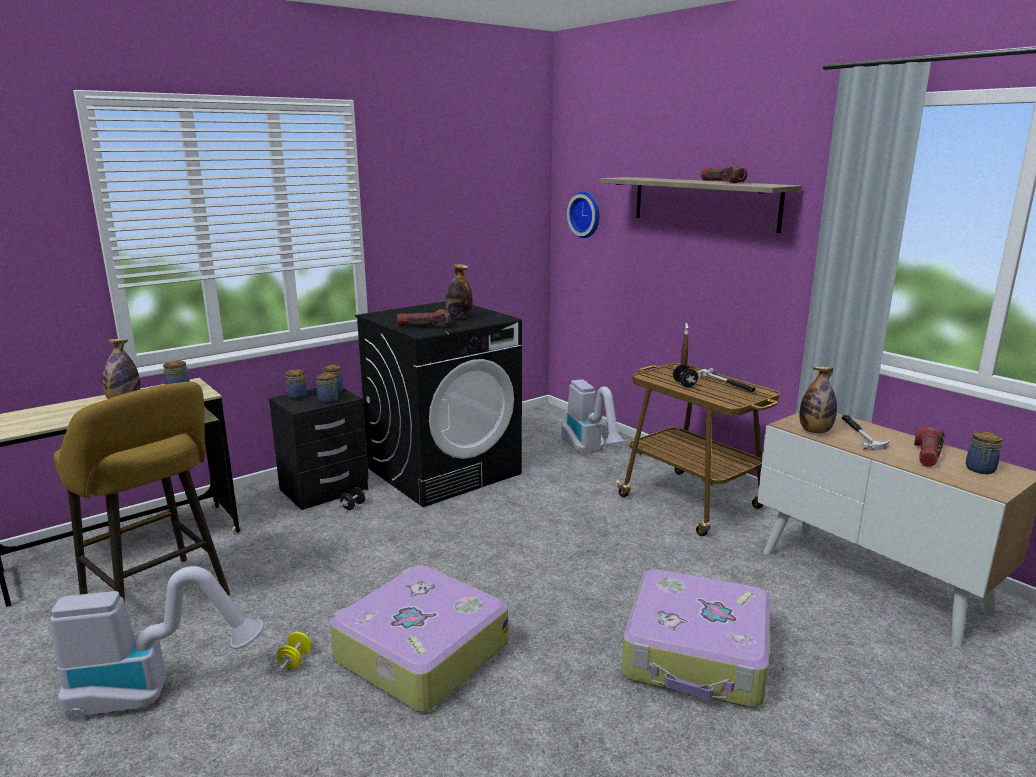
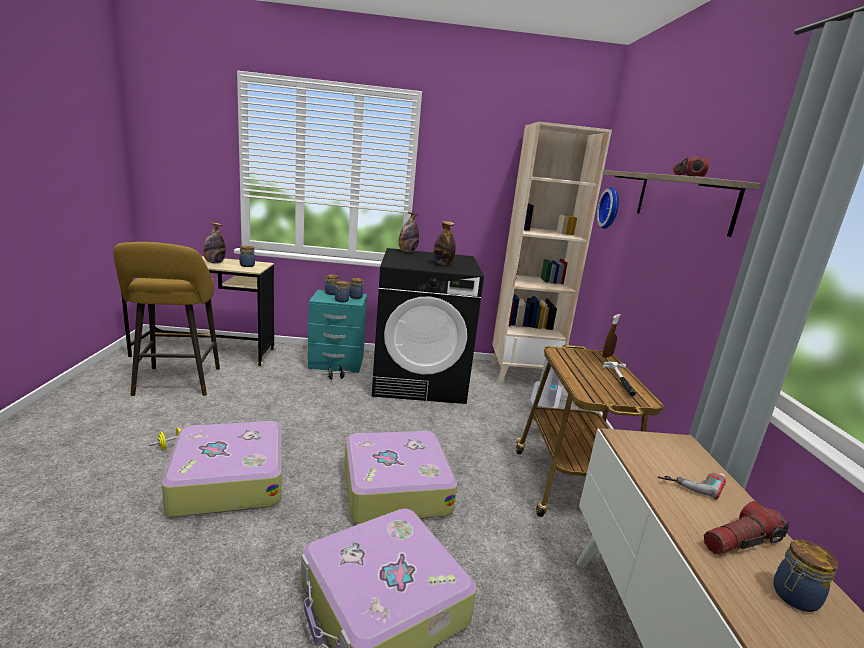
camera: 35 degrees right, 0 degrees up
(154, 691) = (102, 425): vacuum cleaner -> none
(324, 490) = (336, 363): black nightstand -> turquoise nightstand
(424, 326) = (405, 262): flashlight -> none
(527, 424) = (523, 374): none -> beige bookcase
(575, 574) = (394, 487): none -> suitcase
(684, 384) = (578, 368): black dumbbell -> none
(815, 431) = (639, 455): bottle -> bottle (407, 251)
(861, 434) = (691, 481): hammer -> power drill

